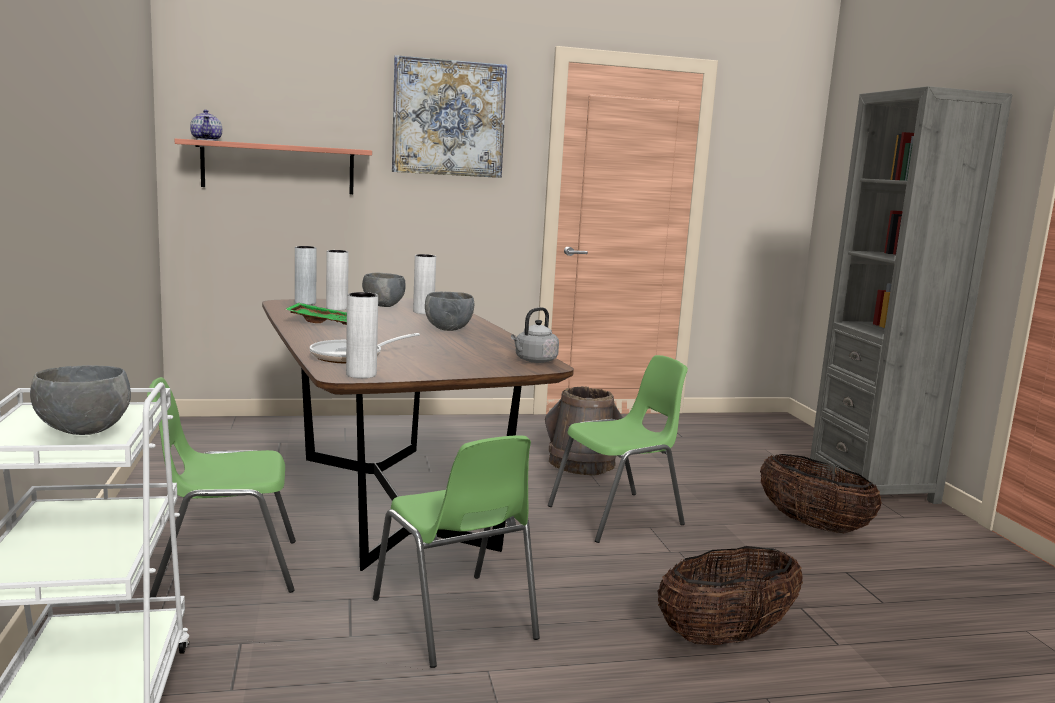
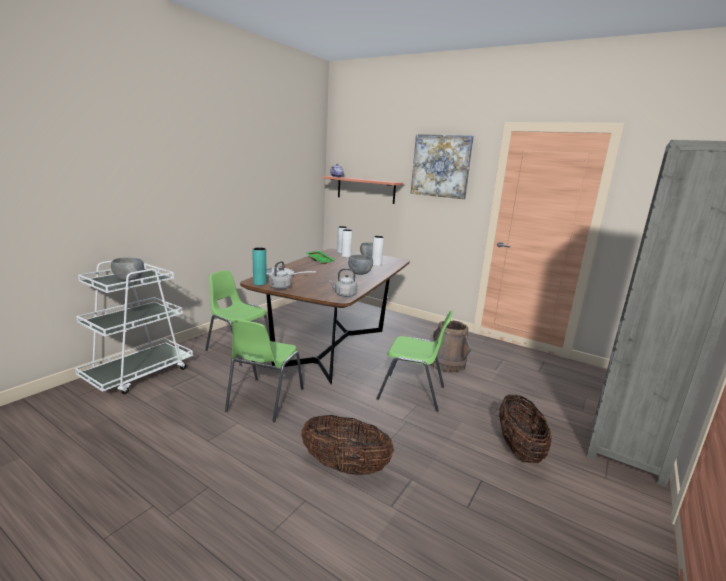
camera: 45 degrees right, 5 degrees up
(361, 374) = (259, 283): white vase -> turquoise vase
(418, 374) = (279, 288): none -> grey kettle

